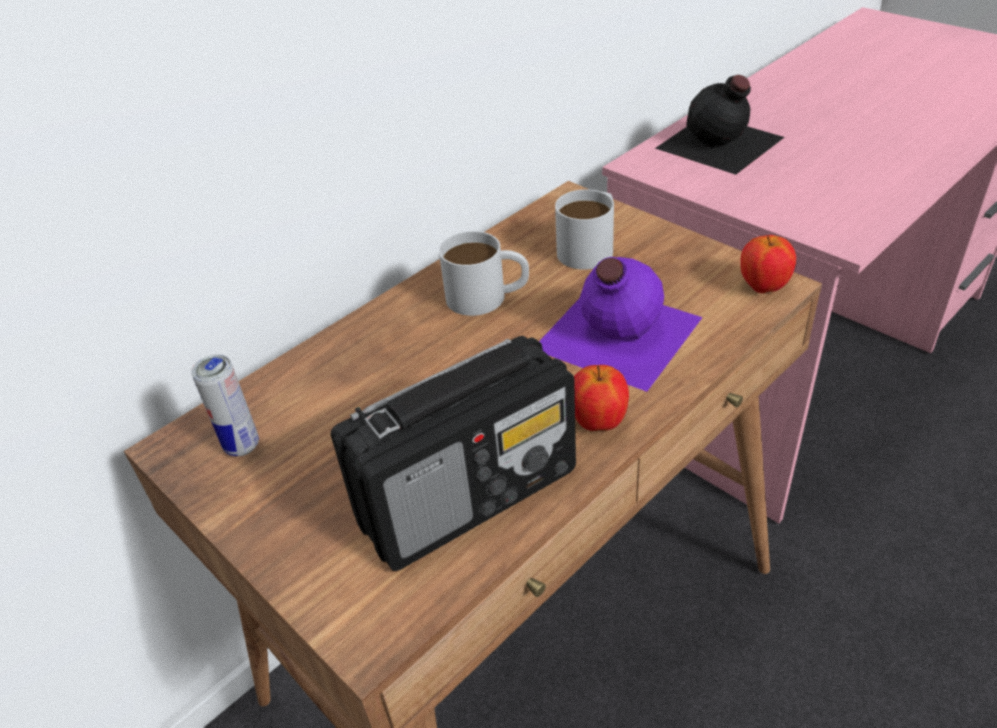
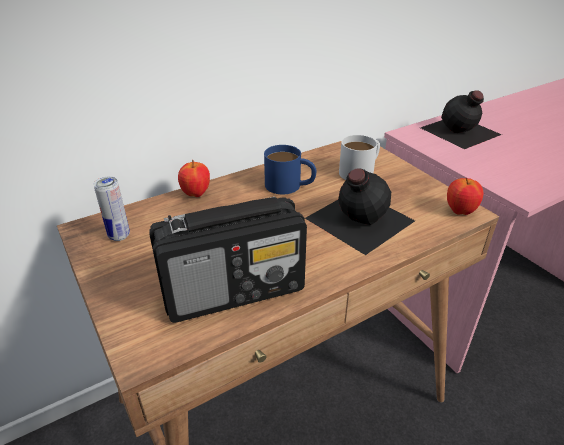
camera: 10 degrees right, 5 degrees down
(488, 296) = (290, 185): white mug -> blue mug
(598, 423) = (328, 266): apple -> apple (196, 194)
(615, 333) = (357, 219): purple bottle -> black bottle

